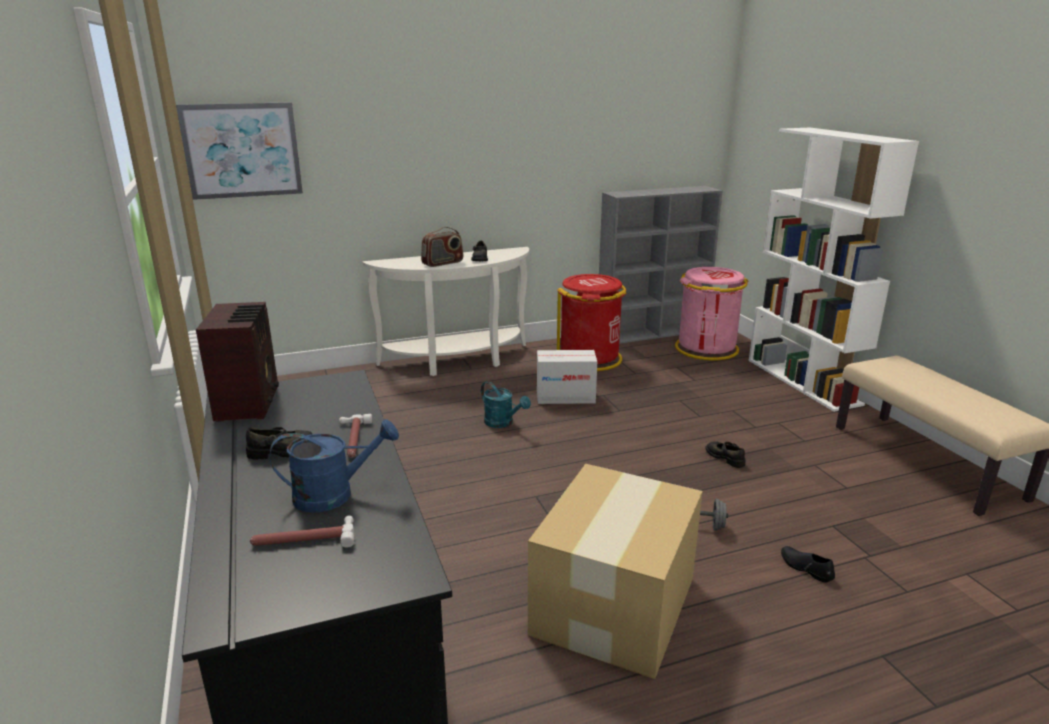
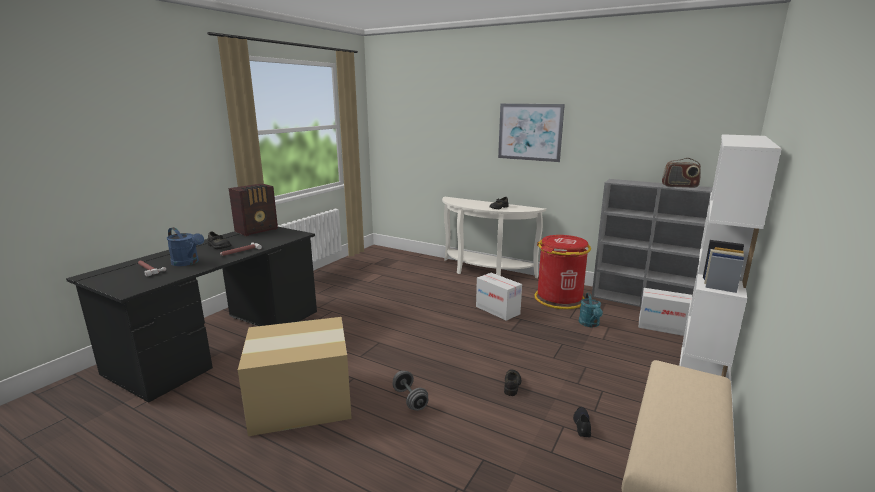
camera: 50 degrees right, 5 degrees down
(242, 150) = (397, 127): picture -> picture (530, 132)
(443, 263) = (474, 205): radio -> radio (679, 186)
(503, 423) = (439, 307): turquoise watering can -> turquoise watering can (590, 324)
(706, 349) = (662, 327): pink trash can -> cardboard box
(805, 568) = (411, 461): black shoe -> black shoe (582, 425)

